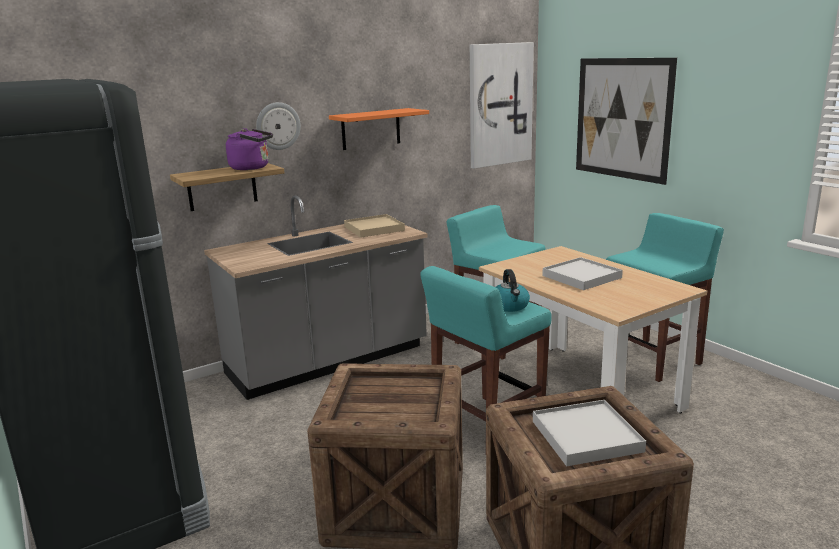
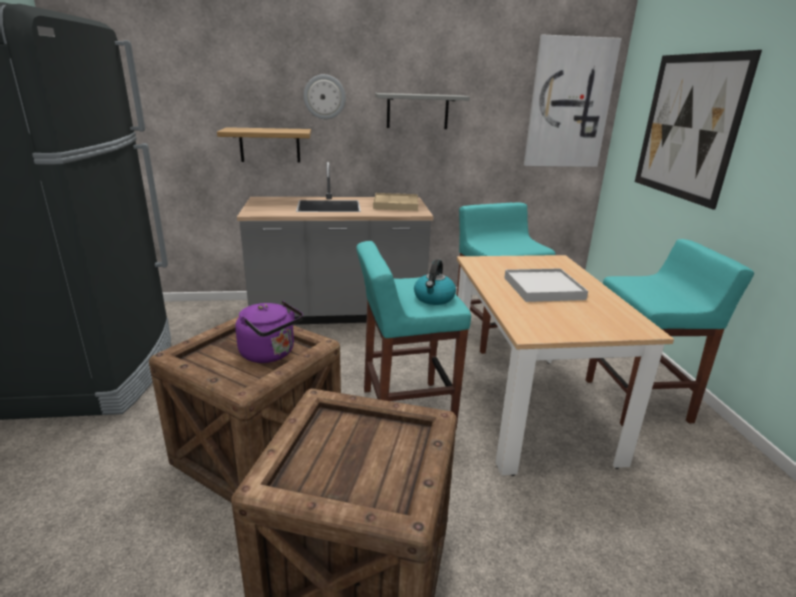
camera: 25 degrees right, 5 degrees up
(252, 168) = (288, 130): purple kettle -> purple kettle (270, 354)
(371, 129) = (417, 111): orange shelf -> grey shelf
(586, 436) = (360, 457): white tray -> none

